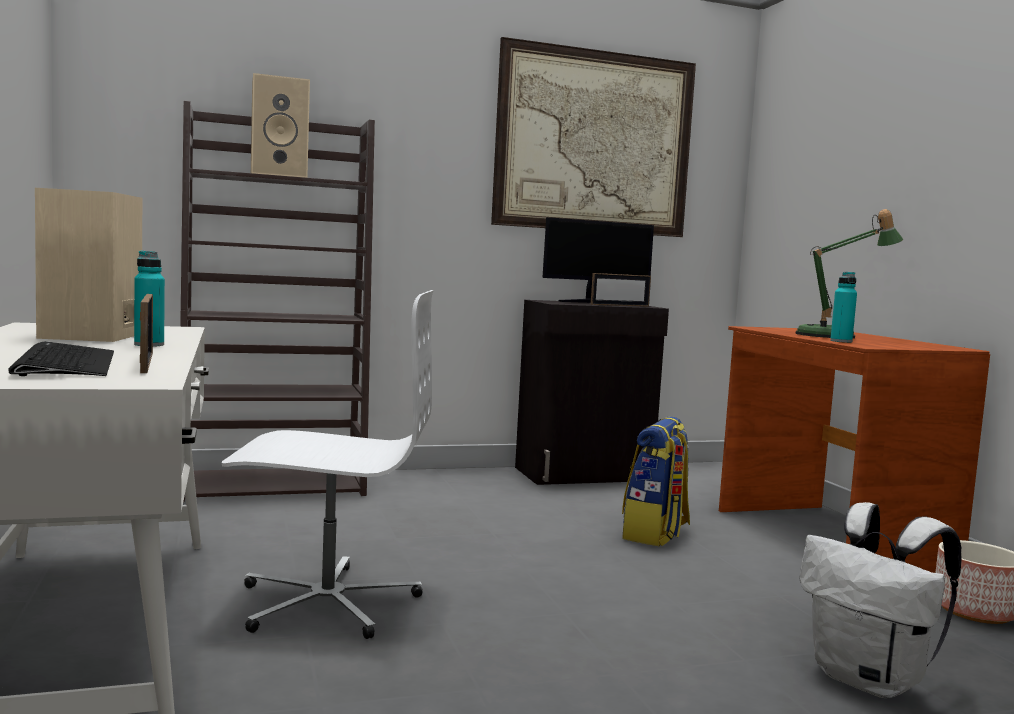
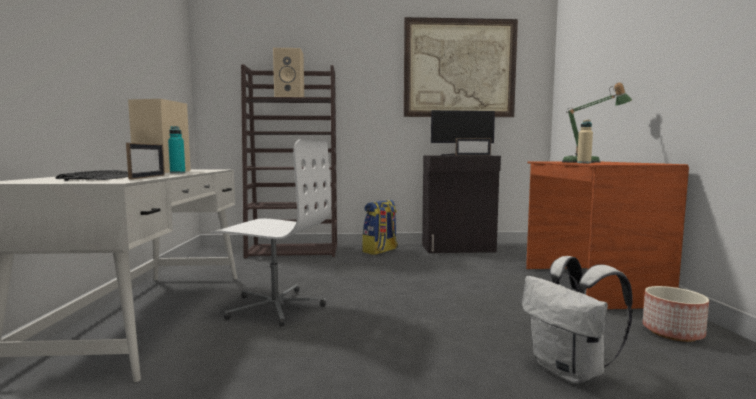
camera: 15 degrees right, 0 degrees up
(655, 534) = (479, 279): backpack -> backpack (380, 251)
(841, 341) = (584, 163): turquoise bottle -> beige bottle

